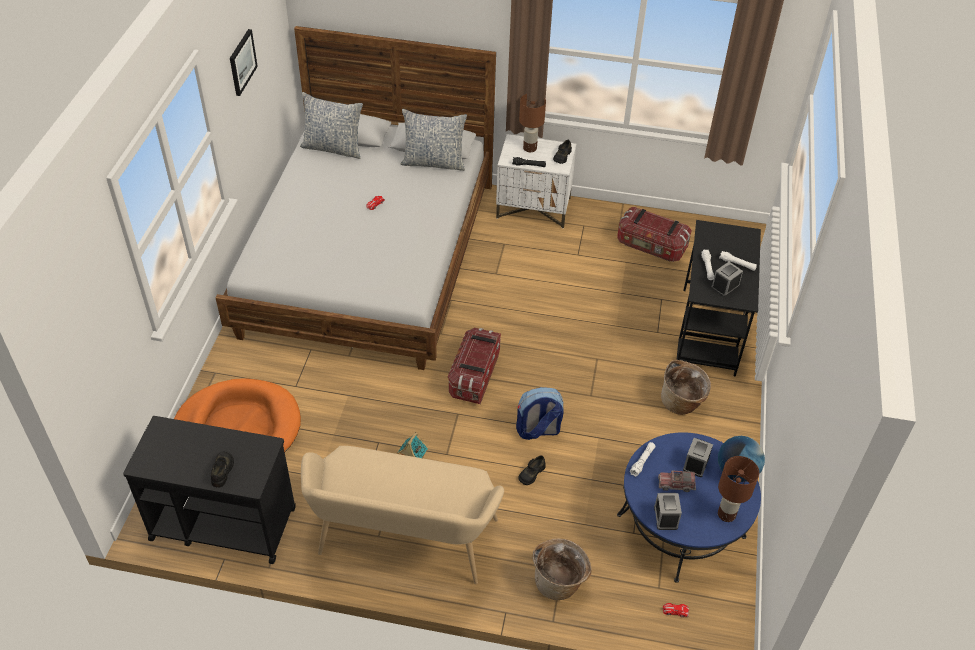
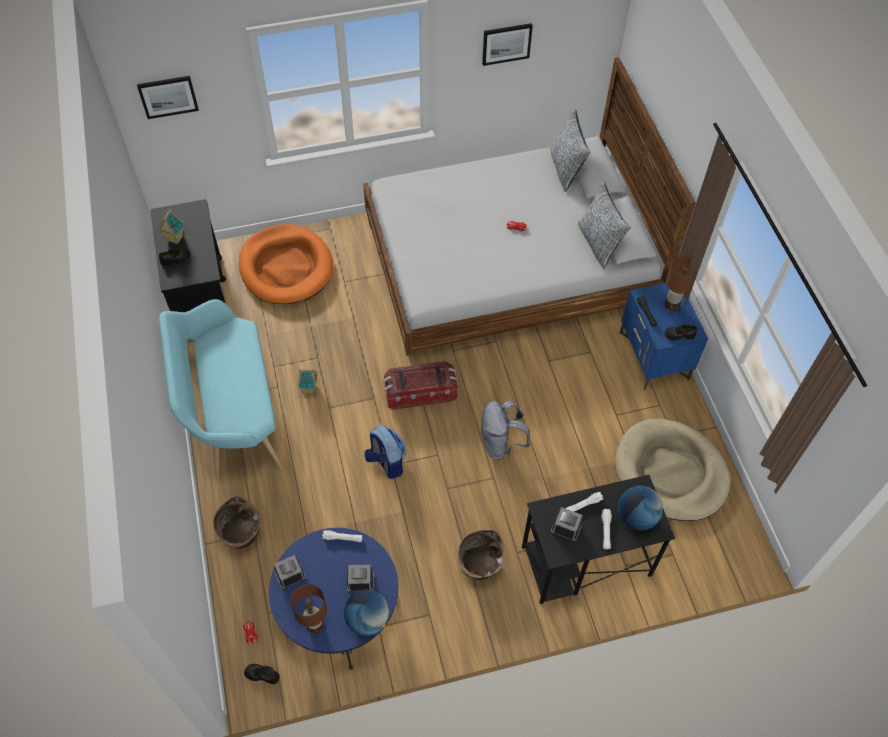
camera: 65 degrees right, 10 degrees up
(78, 318) = (168, 96): none -> picture
(190, 463) = (174, 239): none -> toy house
(403, 543) = (232, 415): beige bench -> turquoise bench
(531, 473) = (339, 475): black shoe -> black shoe (262, 674)
(534, 208) = (654, 356): white nightstand -> blue nightstand
(564, 340) = (501, 444): none -> grey backpack
(651, 246) = (670, 472): storage box -> beige dog bed
(676, 484) = (330, 573): toy truck -> none
(732, 242) = (636, 517): none -> globe

